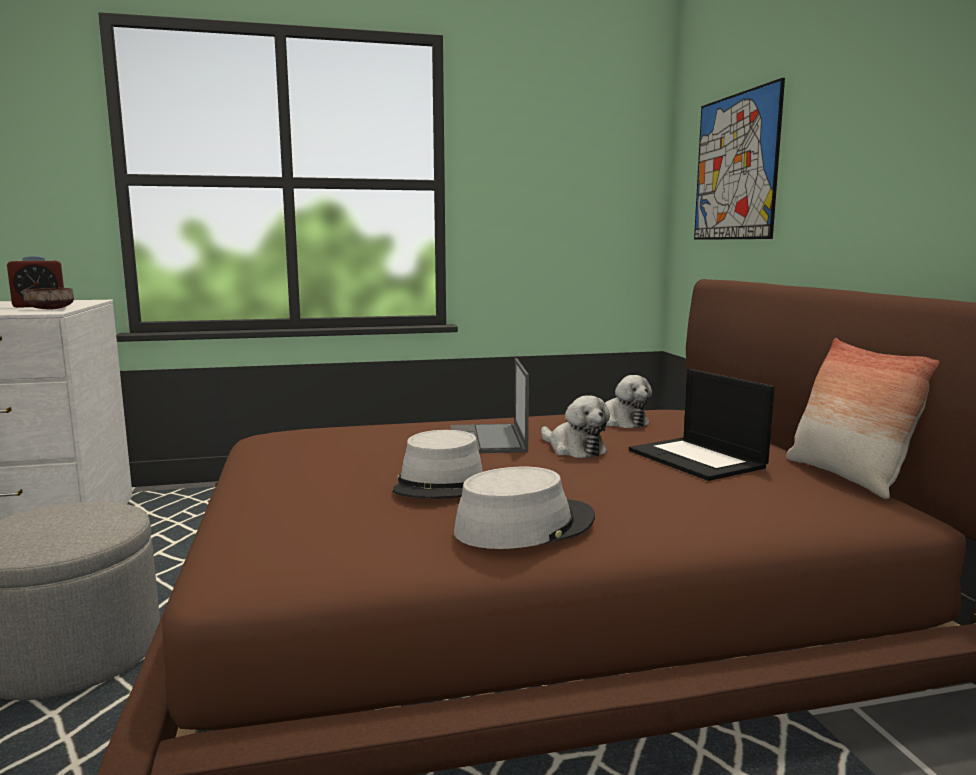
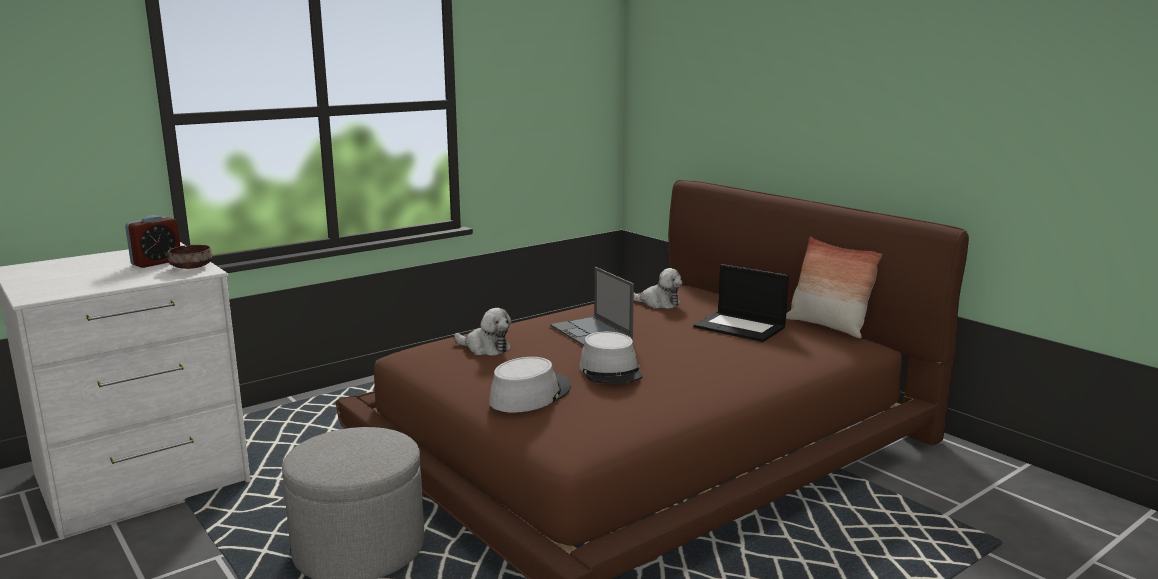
camera: 25 degrees left, 5 degrees up
(524, 525) = (699, 389): grey hat -> grey hat (530, 395)
(574, 449) = (658, 331): plush toy -> plush toy (485, 348)
(735, 167) = (695, 91): picture -> none

